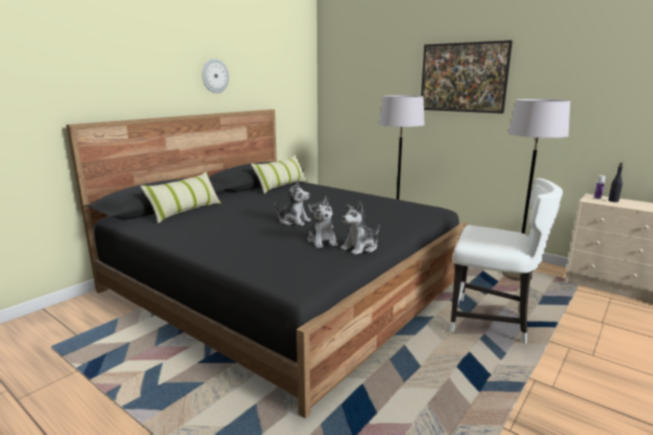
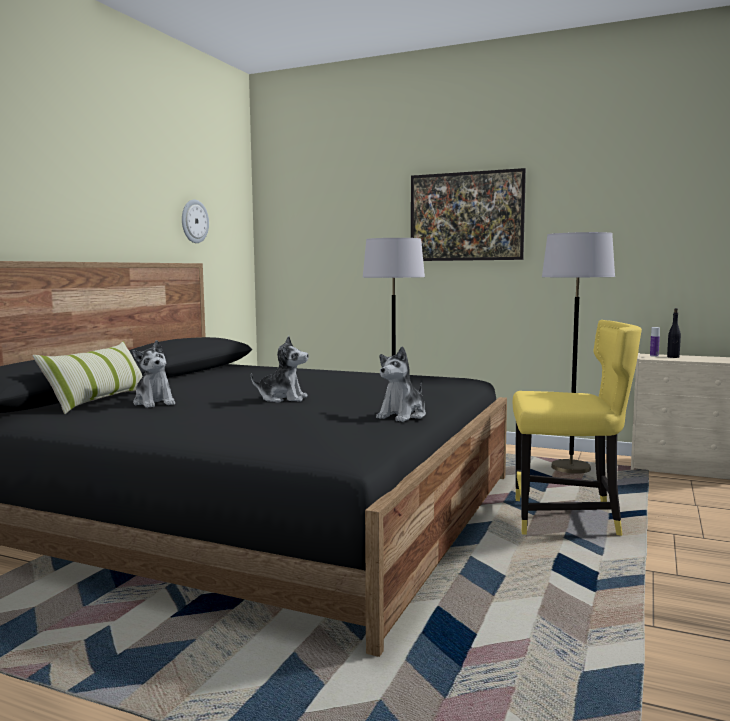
camera: 15 degrees left, 10 degrees down
(215, 76) = (120, 208): wall clock -> wall clock (194, 221)
(281, 186) = (227, 370): pillow -> none
(322, 241) = (344, 413): plush toy -> plush toy (154, 403)
(491, 322) = (567, 519): white chair -> yellow chair

